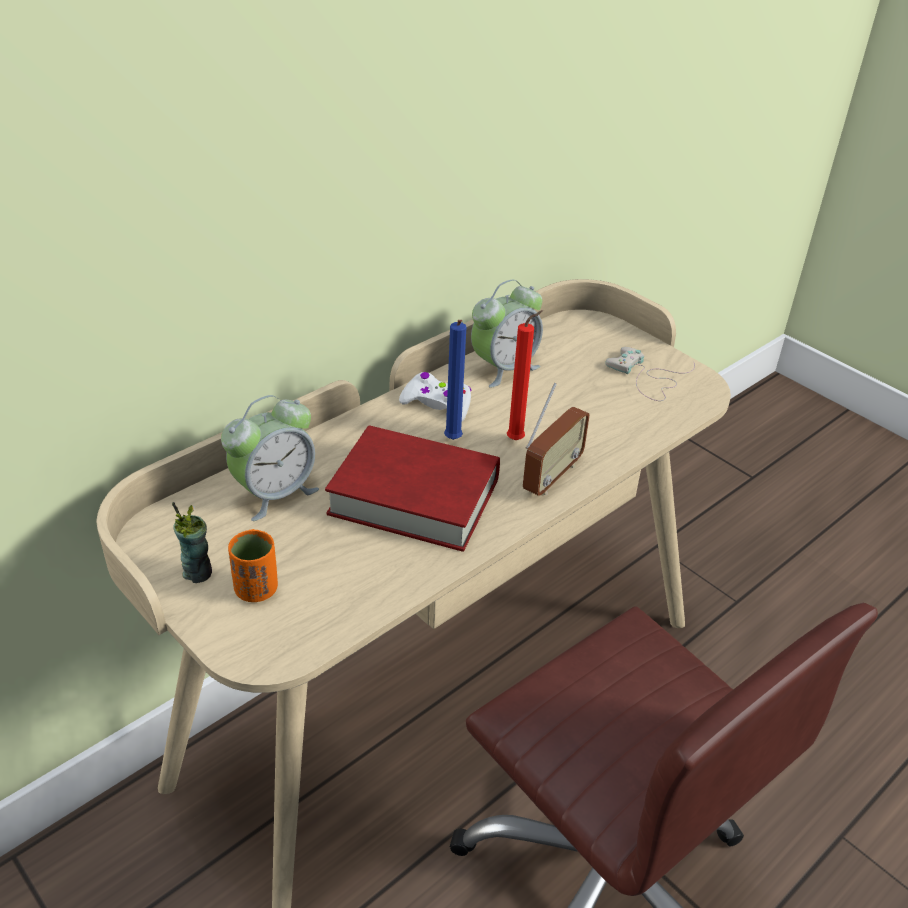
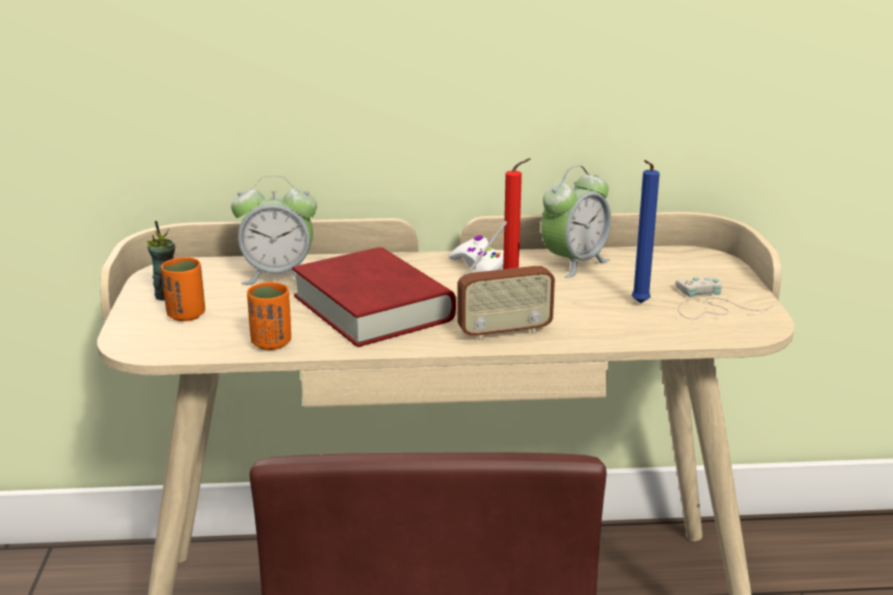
camera: 40 degrees right, 15 degrees down
(385, 585) = (271, 343): none -> orange cup
(452, 441) = (456, 289): blue candle -> blue candle (638, 304)
(504, 368) = (574, 263): alarm clock -> alarm clock turned 45 degrees counterclockwise

